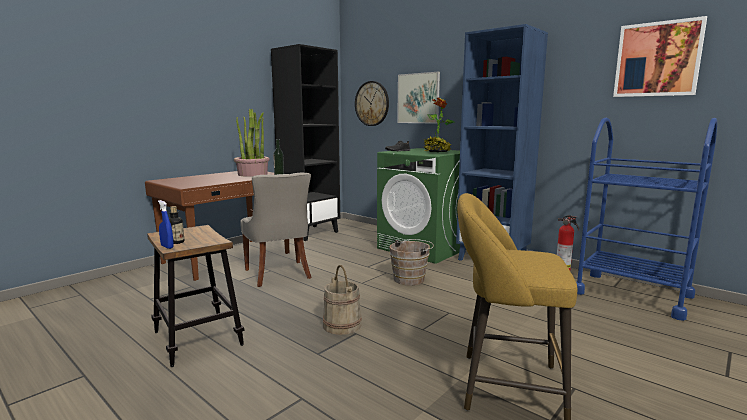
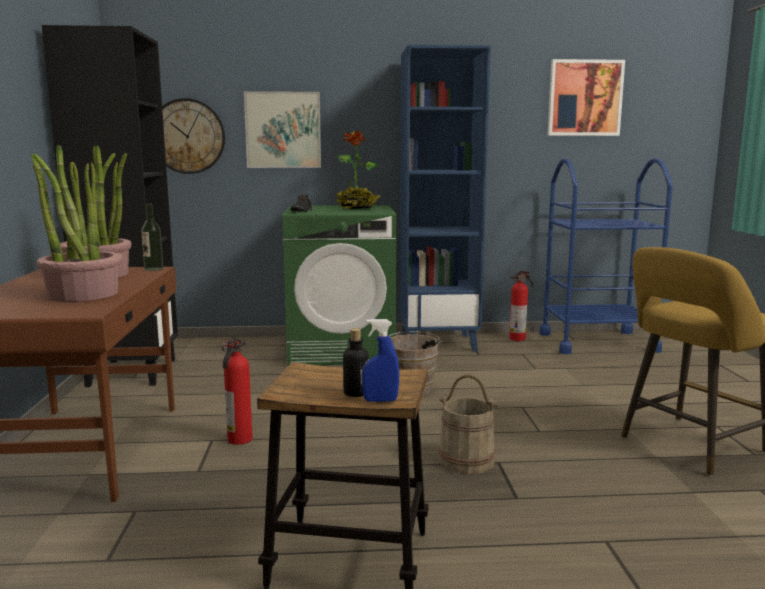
camera: 45 degrees left, 0 degrees up
(214, 180) = (82, 294): none -> potted plant
(279, 274) = (239, 440): grey chair -> fire extinguisher

